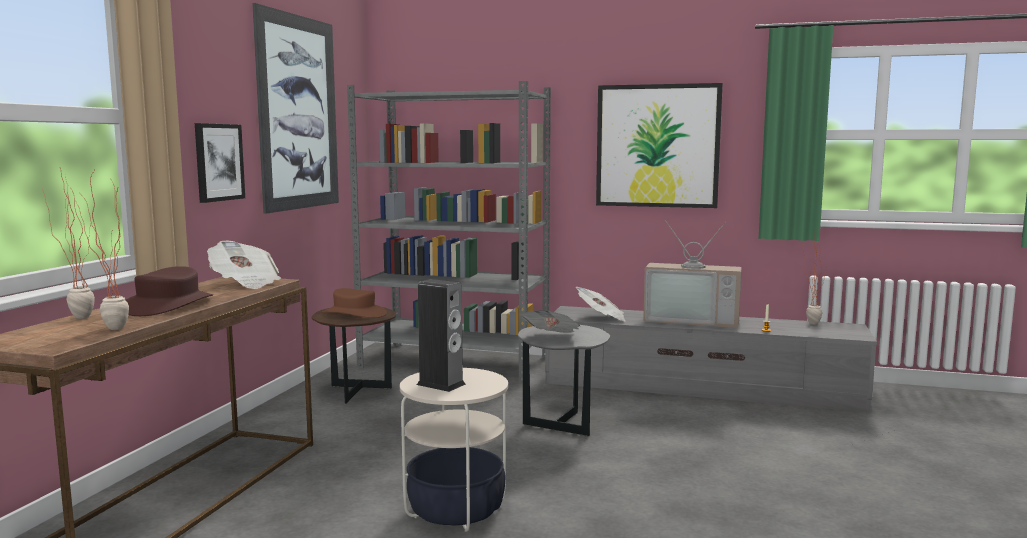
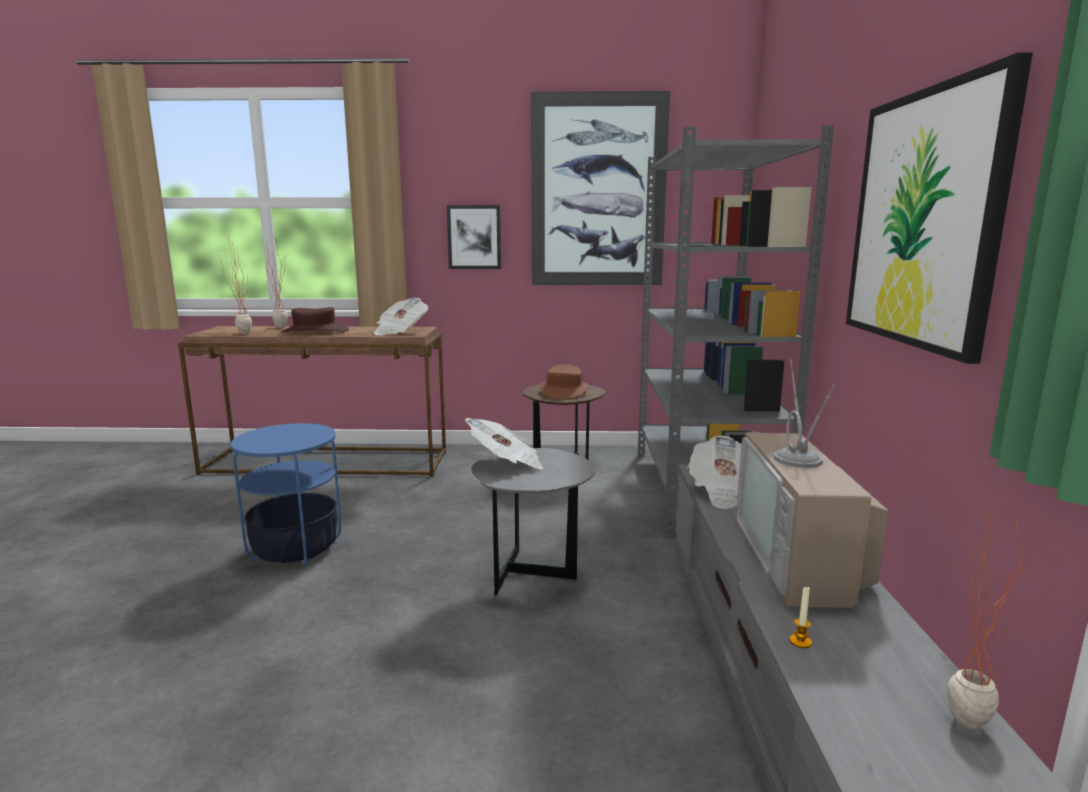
camera: 75 degrees right, 5 degrees up
(441, 384) = (279, 434): speaker -> none
(455, 511) = (296, 550): beige side table -> blue side table

